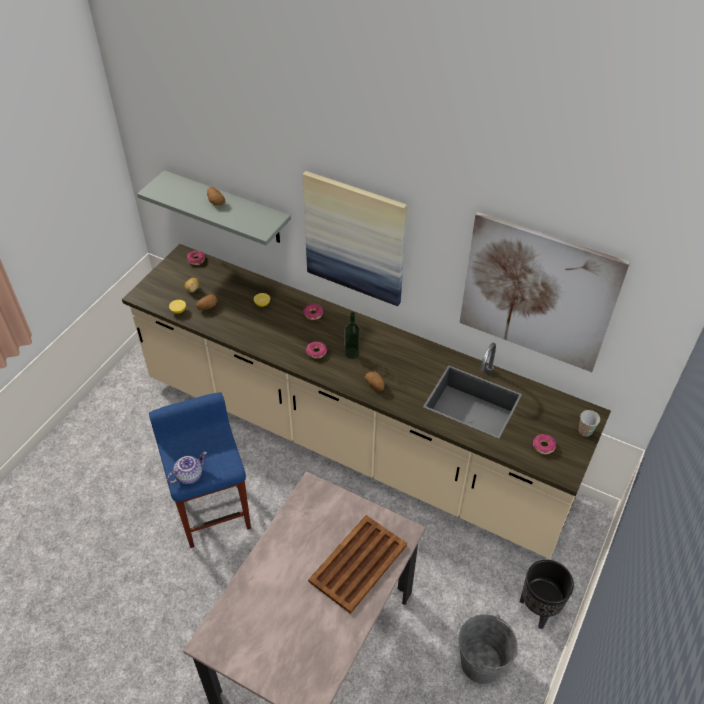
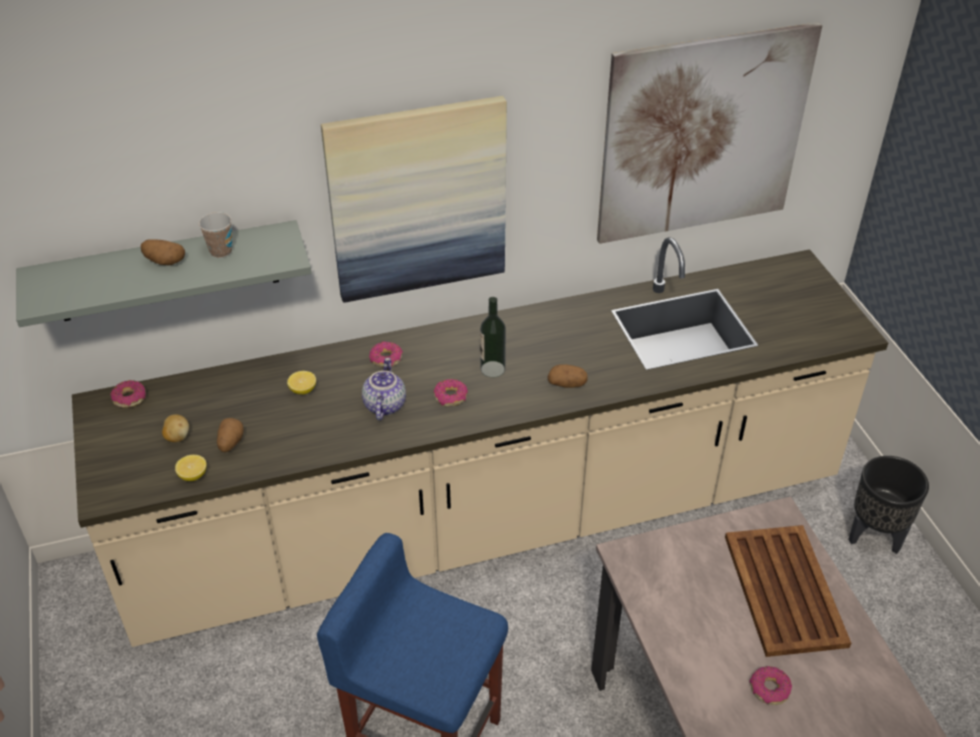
camera: 45 degrees left, 5 degrees down
(189, 475) = (443, 679): teapot -> teapot (383, 405)
(481, 663) = (895, 633): grey bucket -> none
(543, 446) = (804, 322): donut -> donut (769, 689)
(585, 431) = (816, 282): cup -> cup (221, 251)

